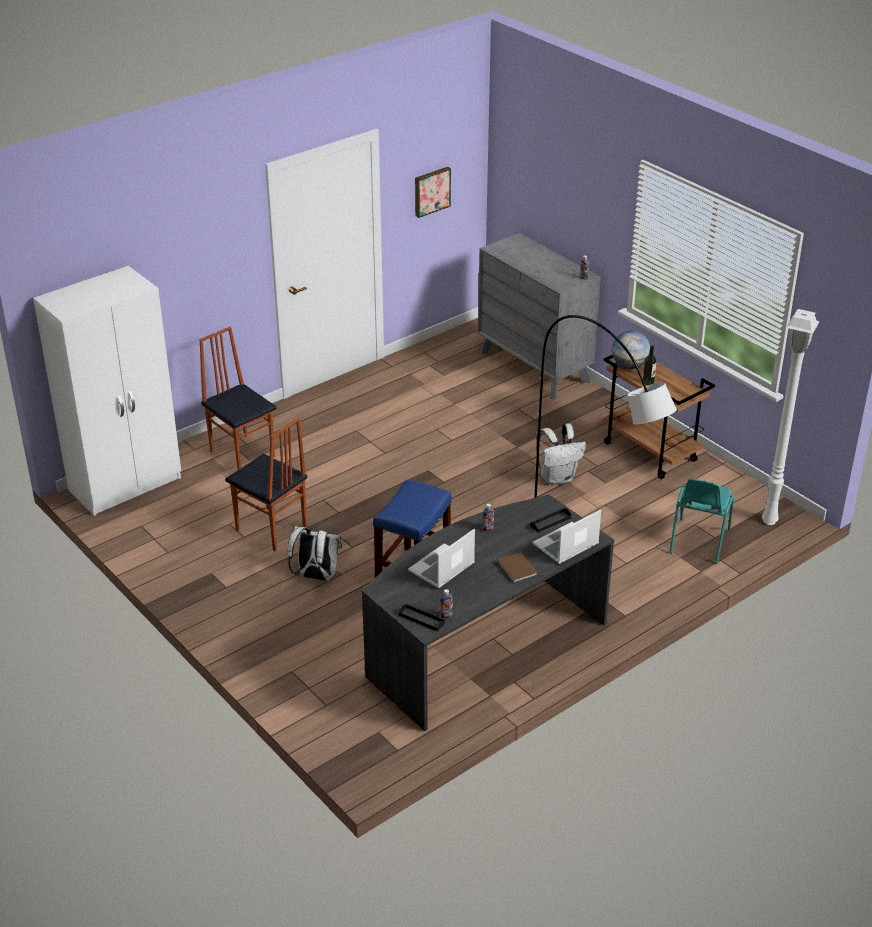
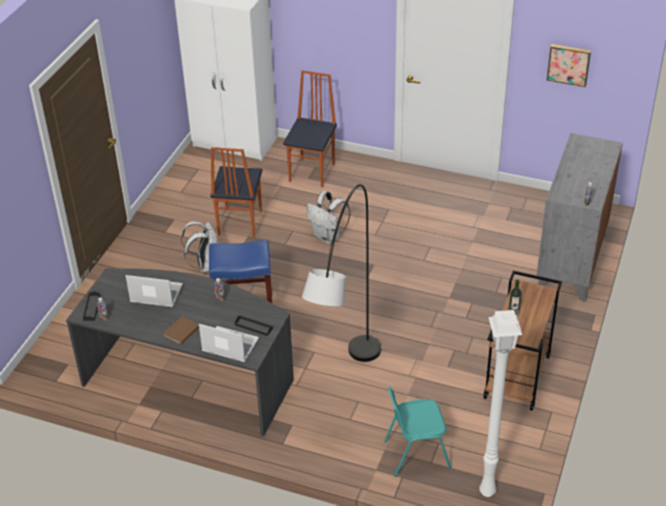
camera: 60 degrees right, 5 degrees up
(558, 478) = (428, 337): white backpack -> white backpack (328, 237)
(629, 366) = (528, 291): globe -> none

